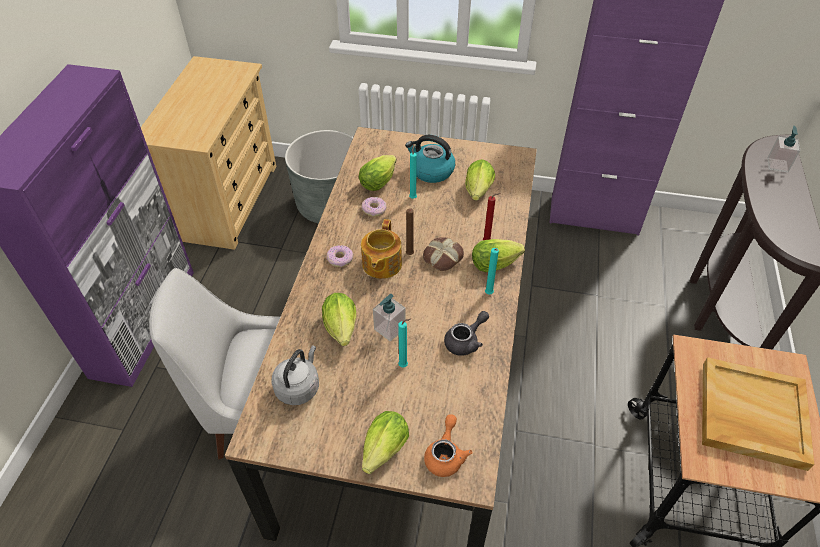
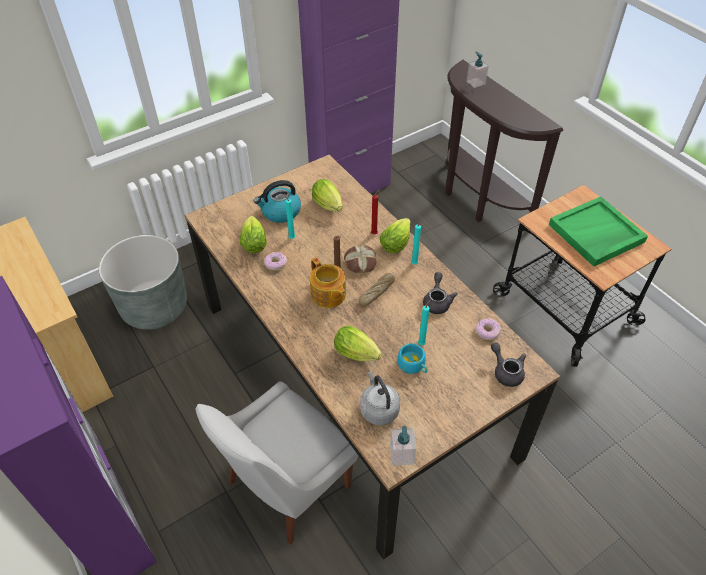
camera: 45 degrees left, 0 degrees up
(340, 259) = (296, 312): donut -> donut (487, 332)
(372, 377) = (413, 366): none -> turquoise cup
(382, 452) = (474, 400): lettuce -> none
(389, 329) = (385, 329): soap dispenser -> soap dispenser (401, 455)
(423, 292) = (376, 292): none -> bread
(445, 455) = (506, 371): orange teapot -> grey teapot
(751, 415) = (596, 234): beige tray -> green tray

